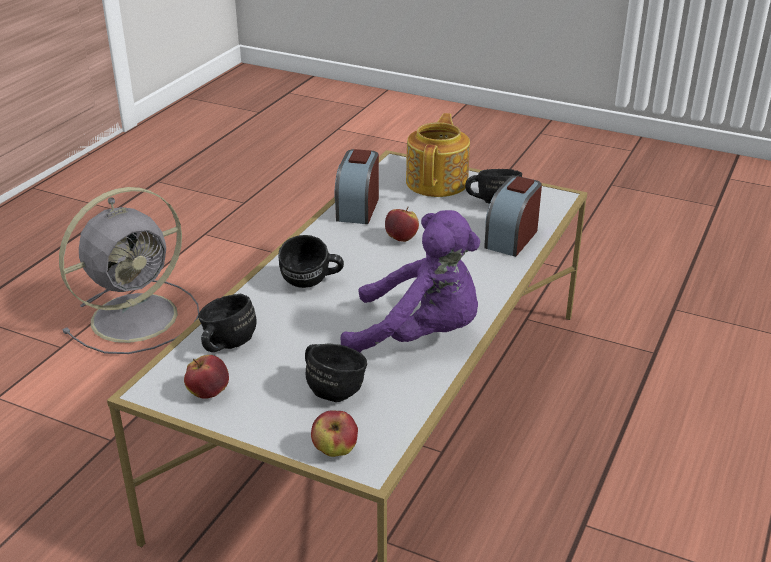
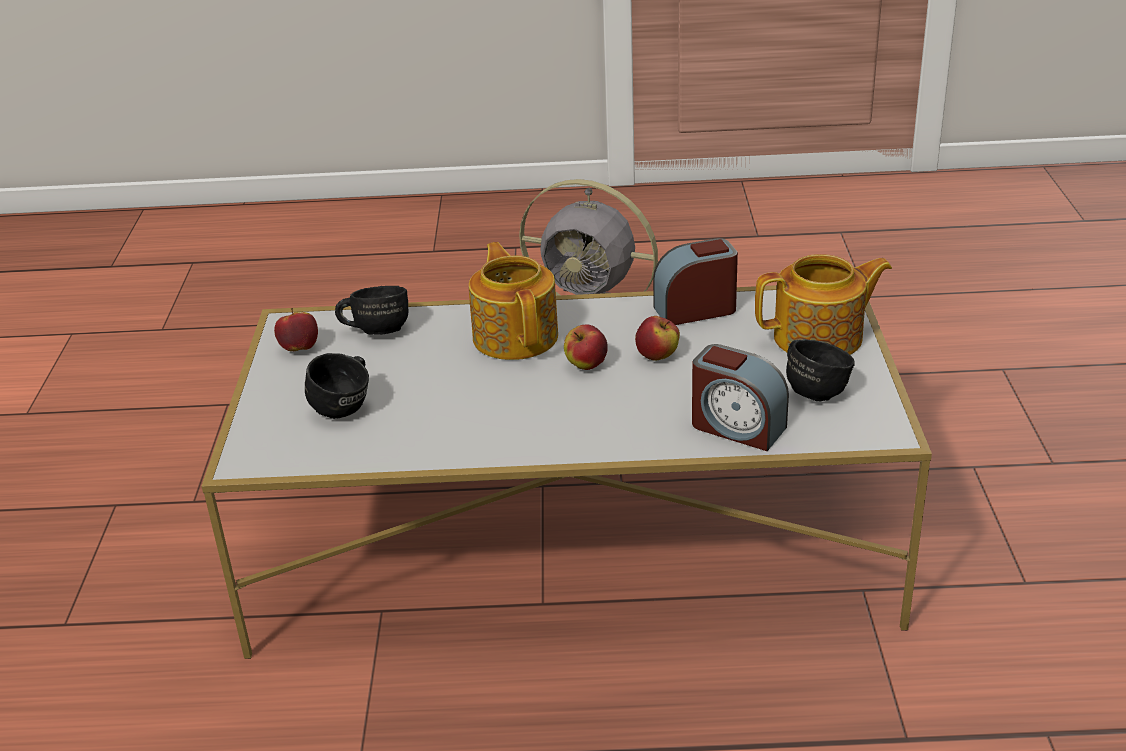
camera: 65 degrees right, 0 degrees up
(312, 283) = (516, 336): black mug -> teapot
(335, 451) = (253, 438): apple -> apple (586, 365)
(419, 336) = (471, 427): purple plush toy -> none
(511, 238) = (737, 427): alarm clock -> alarm clock turned 150 degrees counterclockwise

